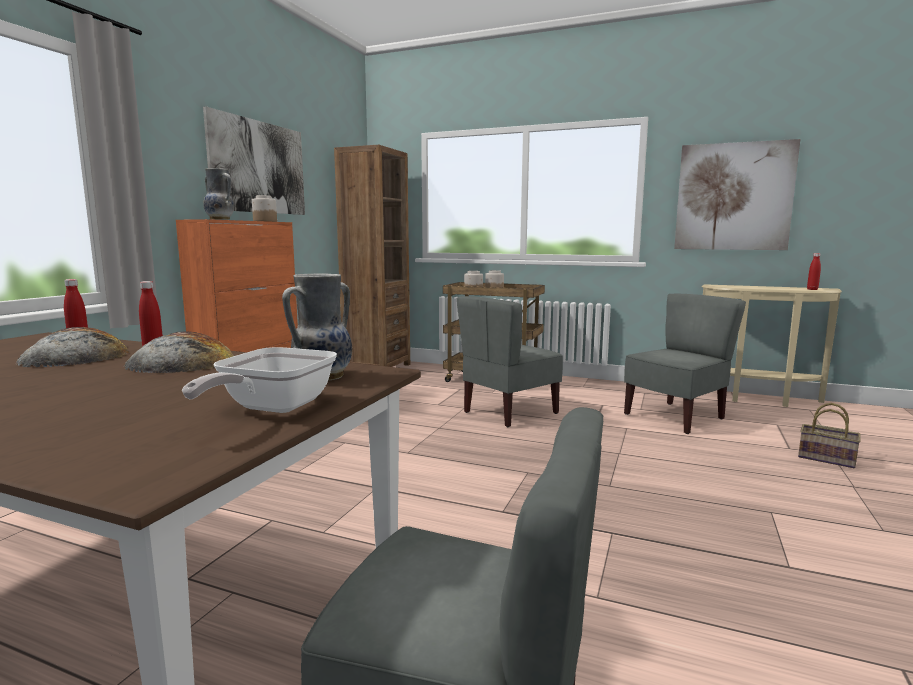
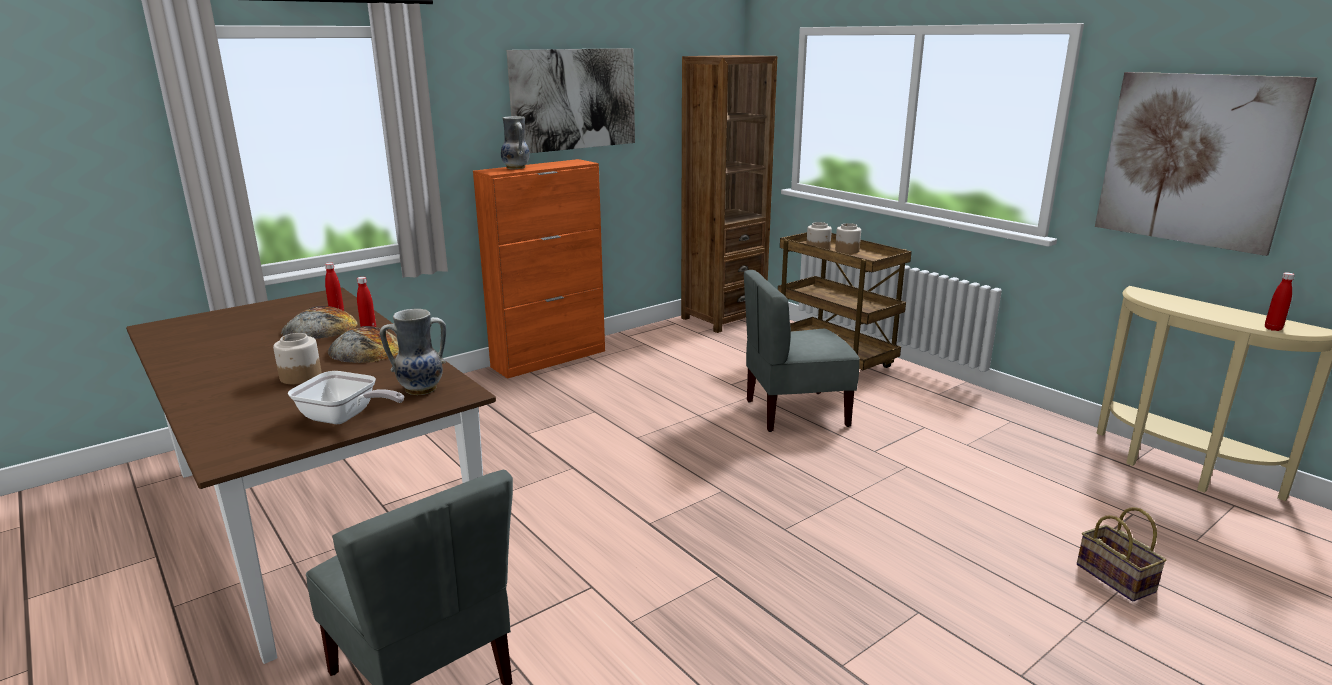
camera: 30 degrees right, 10 degrees up
(264, 221) = (569, 163): jar -> jar (300, 376)
(271, 409) = (344, 418): frying pan -> frying pan turned 120 degrees counterclockwise
(675, 417) = (997, 467): grey chair -> none

